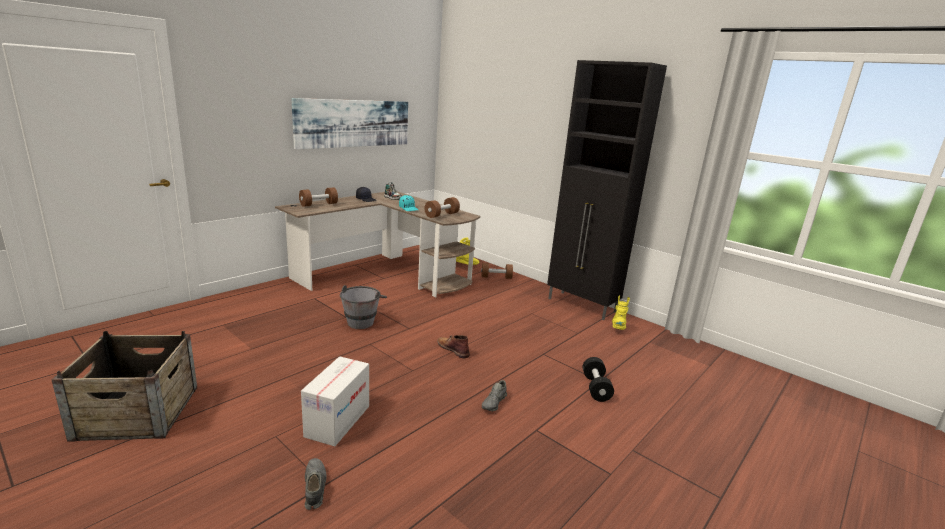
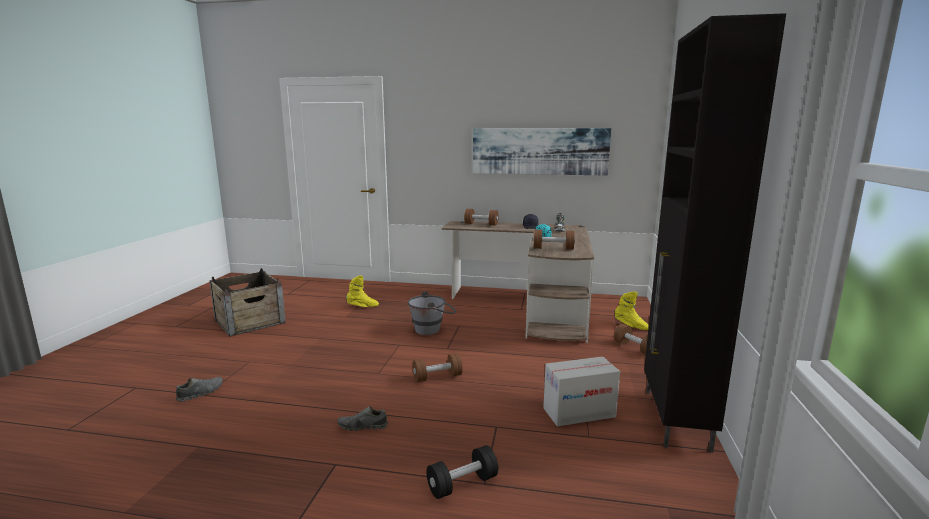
camera: 60 degrees right, 5 degrees down
(337, 421) = (280, 372): cardboard box -> cardboard box (579, 412)
(453, 349) = (437, 377): brown boot -> brown dumbbell
(618, 328) = (660, 466): yellow boot -> yellow boot (363, 307)

